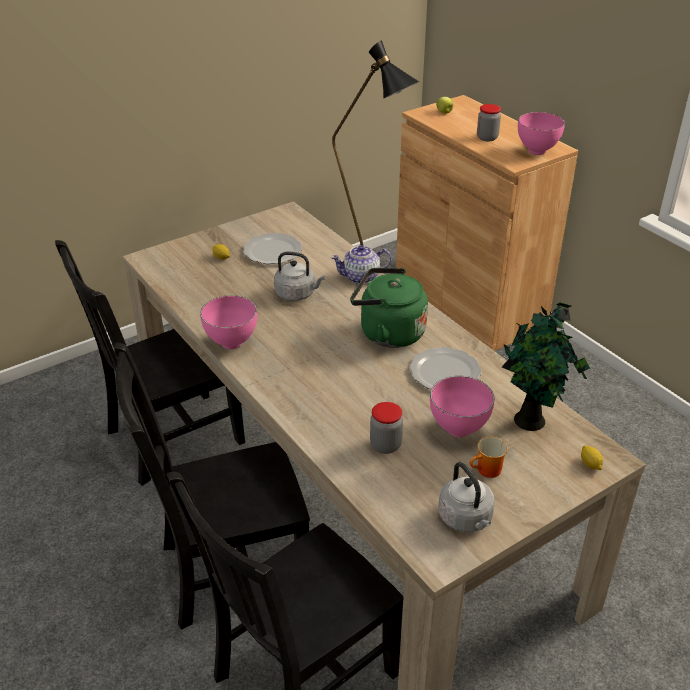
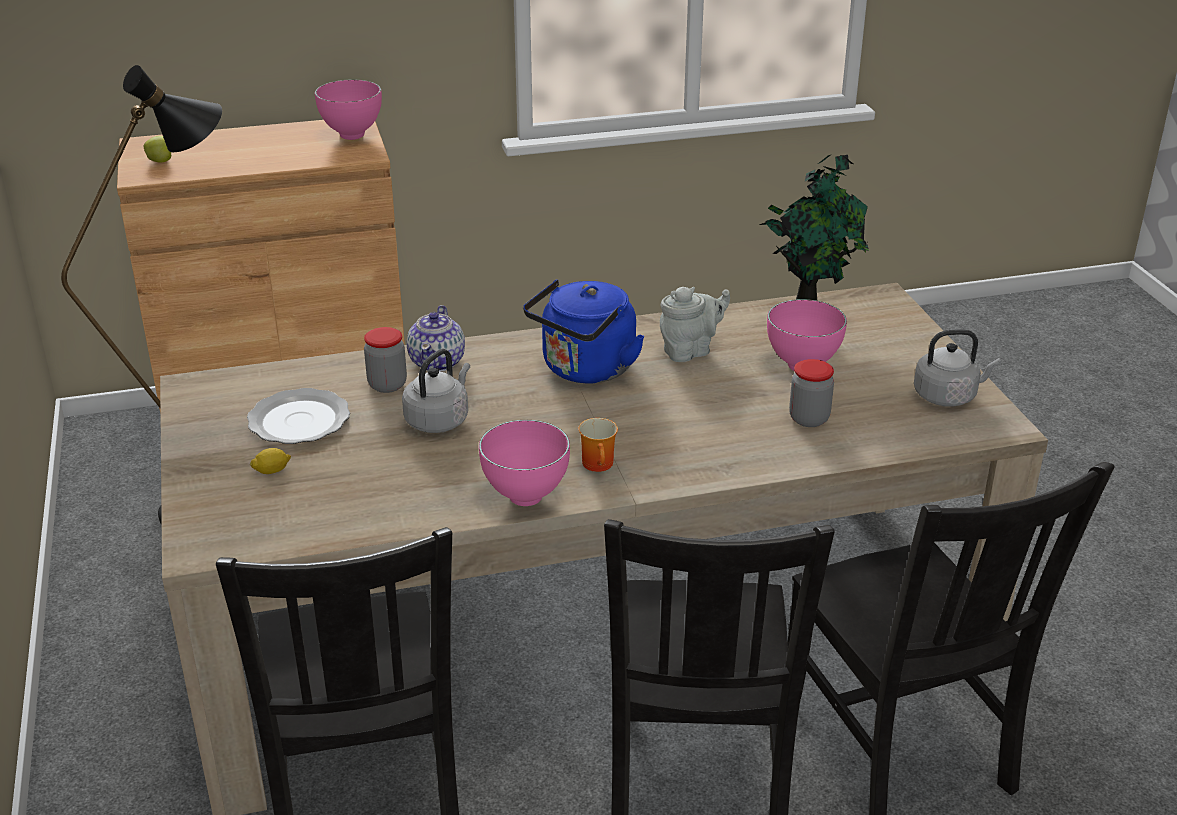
camera: 70 degrees left, 5 degrees down
(387, 333) = (585, 370): green kettle -> blue kettle
(444, 372) = (690, 351): plate -> grey teapot
(487, 138) = (276, 153): jar -> jar (387, 385)
(488, 471) = (878, 366): mug -> mug (600, 465)
(590, 464) = (887, 309): lemon -> none

